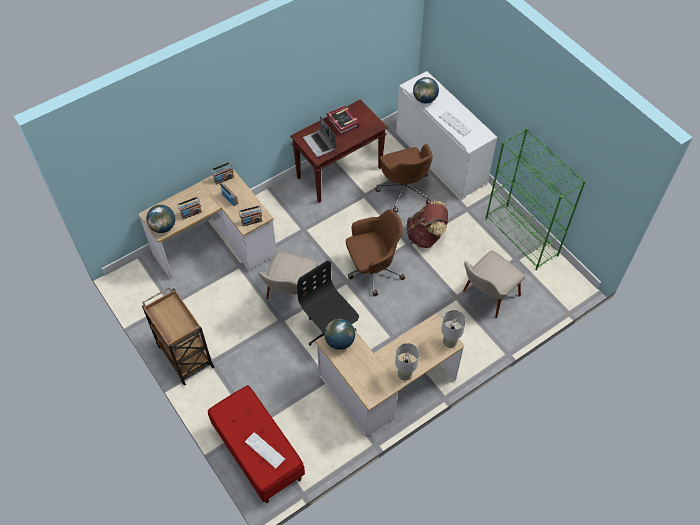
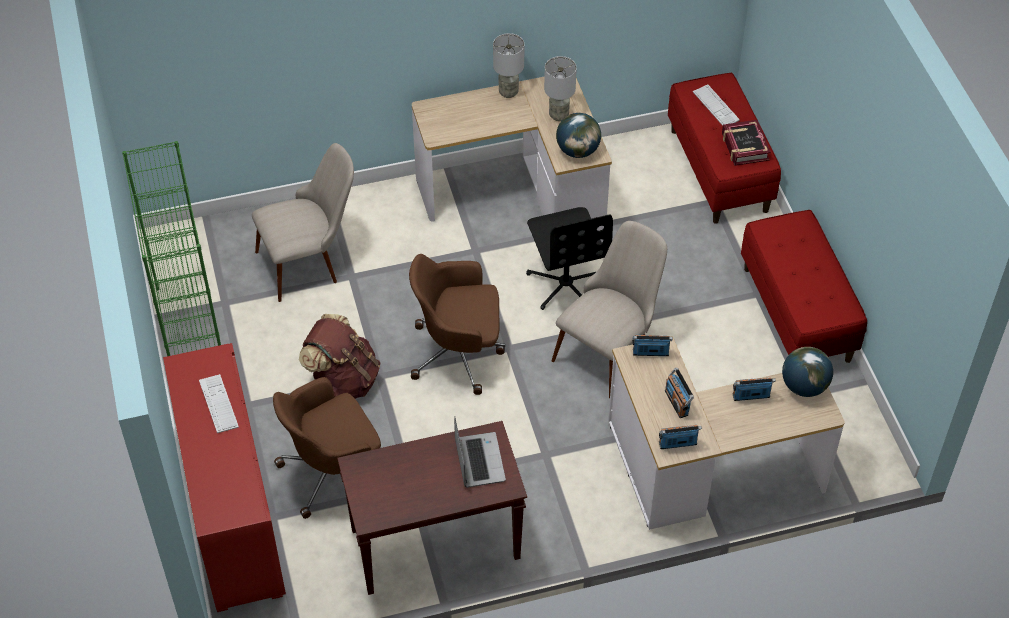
camera: 160 degrees left, 5 degrees down
(184, 355) = (797, 314): brown cart -> red bench
(343, 123) = (415, 491): book -> book (744, 147)
(404, 190) = (333, 473): brown office chair -> brown office chair turned 120 degrees counterclockwise
(425, 99) = (241, 472): globe -> none
(440, 159) = (233, 514): white cabinet -> red cabinet
(450, 342) = (428, 110): grey table lamp -> grey table lamp (558, 115)

